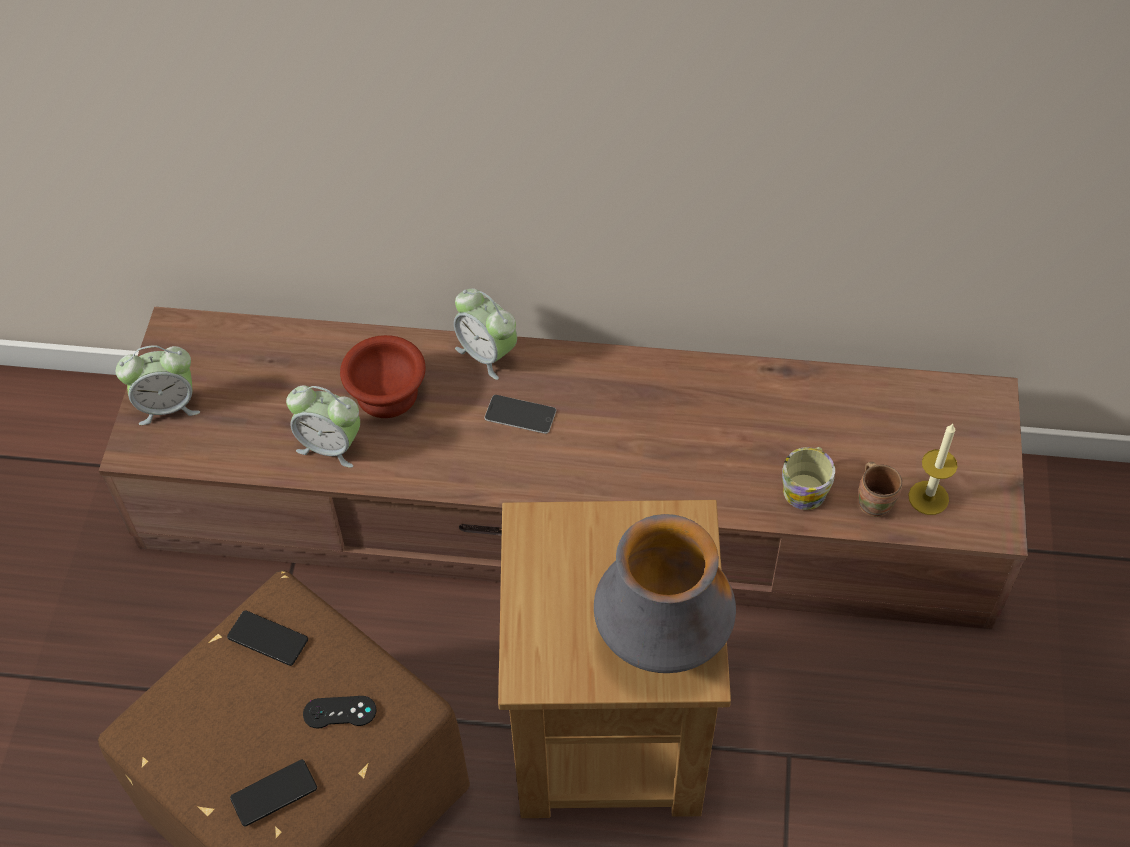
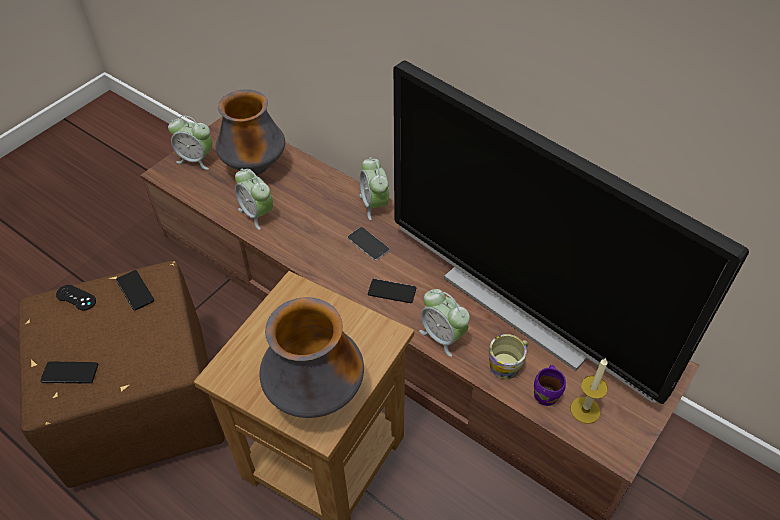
camera: 30 degrees right, 5 degrees down
(272, 378) = (255, 168): none -> vase
(339, 712) = (137, 348): black game controller -> black game controller (76, 298)
(386, 396) = (305, 202): brown bowl -> none
(600, 465) = (392, 291): none -> phone
(706, 492) = (443, 336): none -> alarm clock
(775, 405) = (522, 307): none -> television
(875, 502) = (547, 395): brown mug -> purple mug

